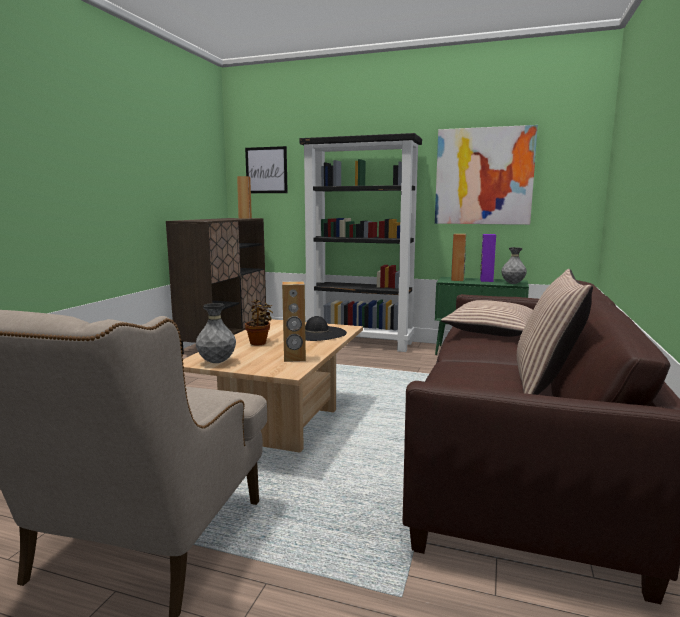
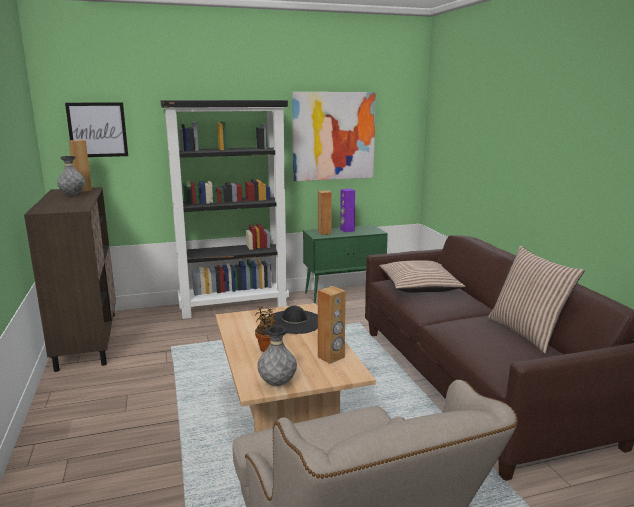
camera: 35 degrees left, 5 degrees up
(512, 283) = (372, 231): grey vase -> grey vase (73, 195)

